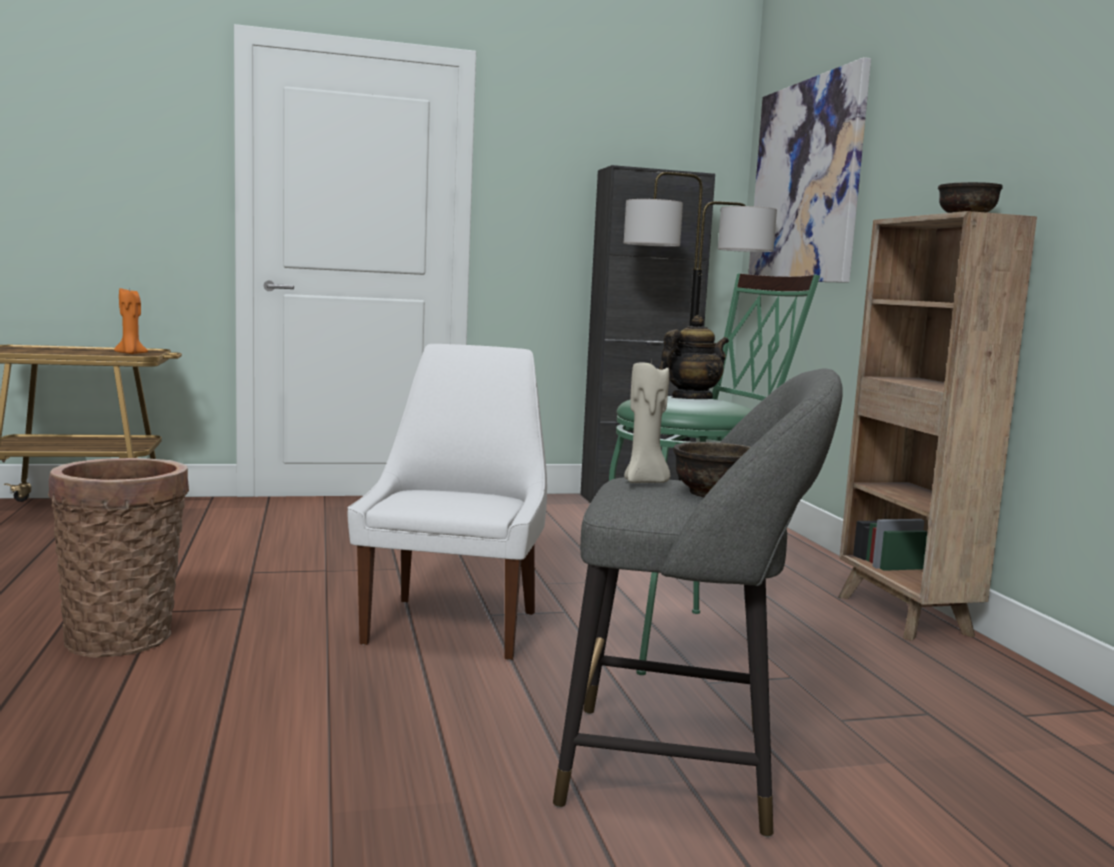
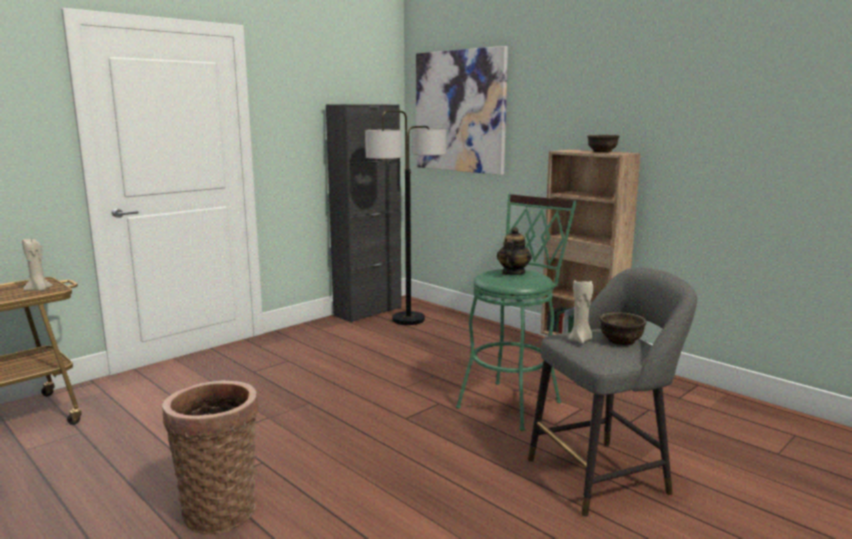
camera: 30 degrees left, 5 degrees up
(131, 354) = (39, 290): orange candle -> beige candle
(454, 625) = (398, 431): white chair -> none

